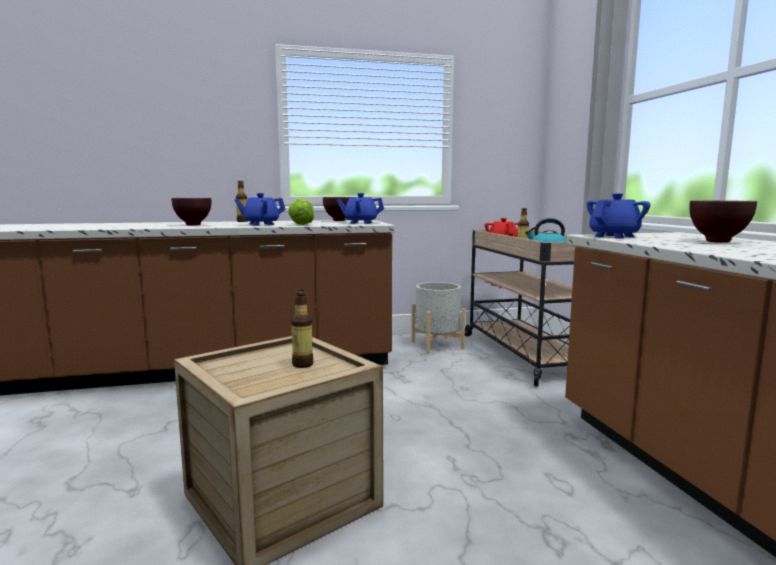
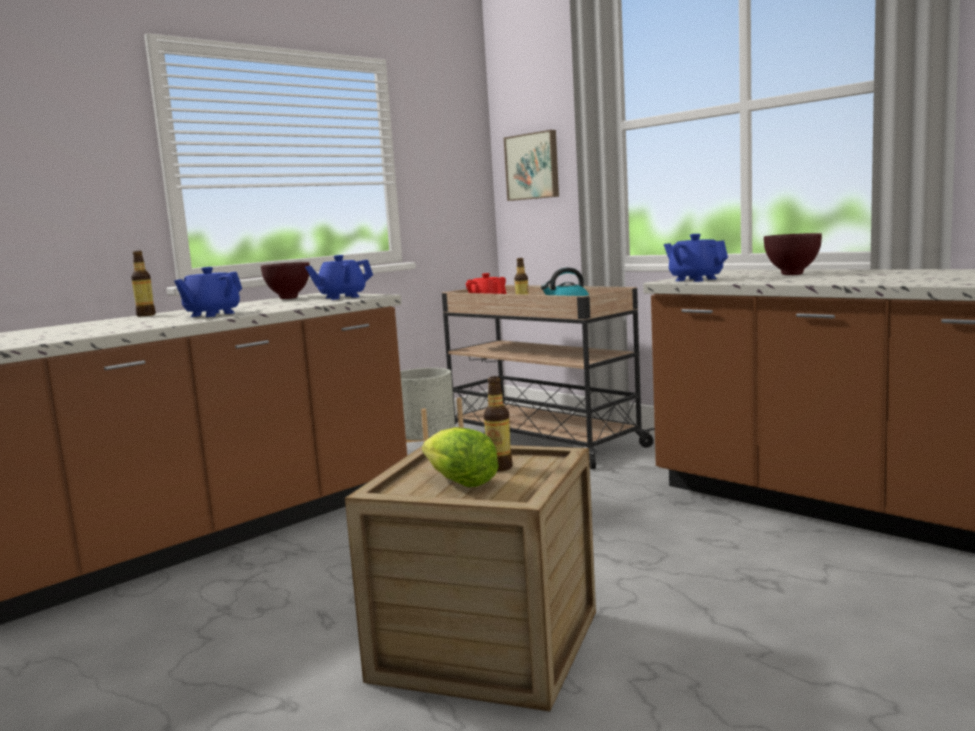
camera: 30 degrees left, 0 degrees up
(194, 225) = (109, 327): brown bowl -> none
(301, 224) = (272, 308): lettuce -> lettuce (460, 483)
(566, 137) = (533, 166): none -> picture
(614, 236) = (695, 279): blue teapot -> blue teapot turned 60 degrees counterclockwise

